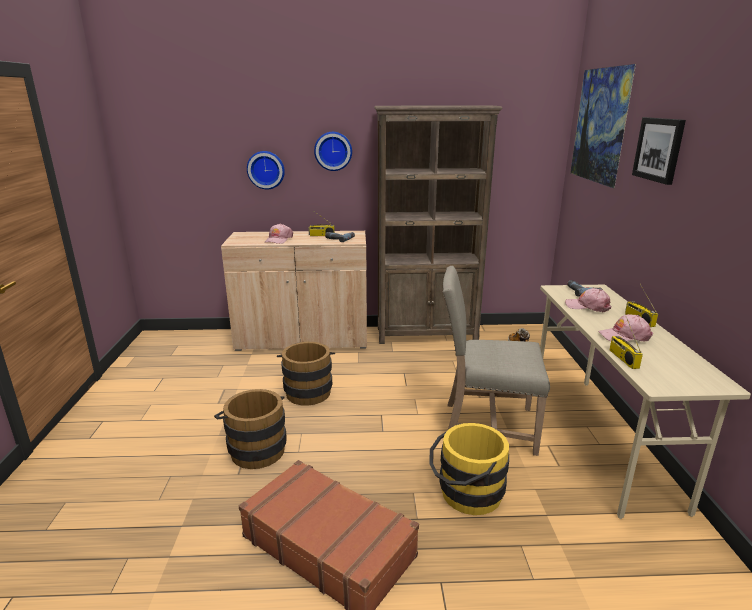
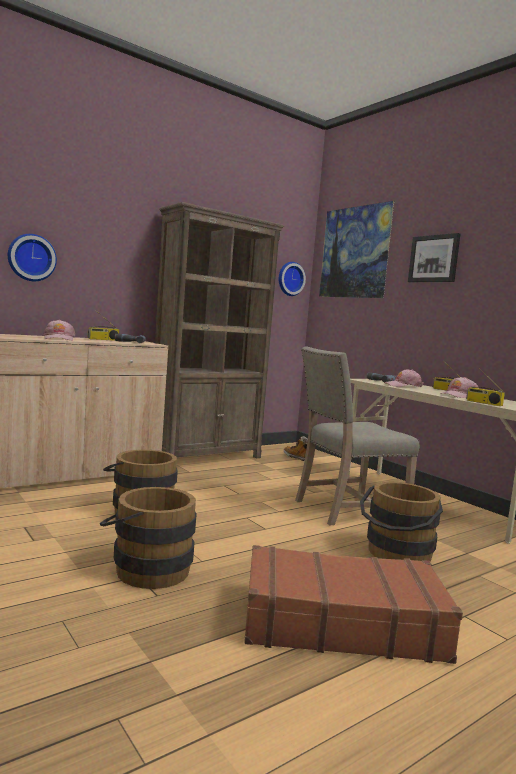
camera: 35 degrees left, 15 degrees down
(333, 151) = (113, 247): wall clock -> wall clock (289, 279)
(465, 494) = (396, 555): yellow bucket -> brown bucket

